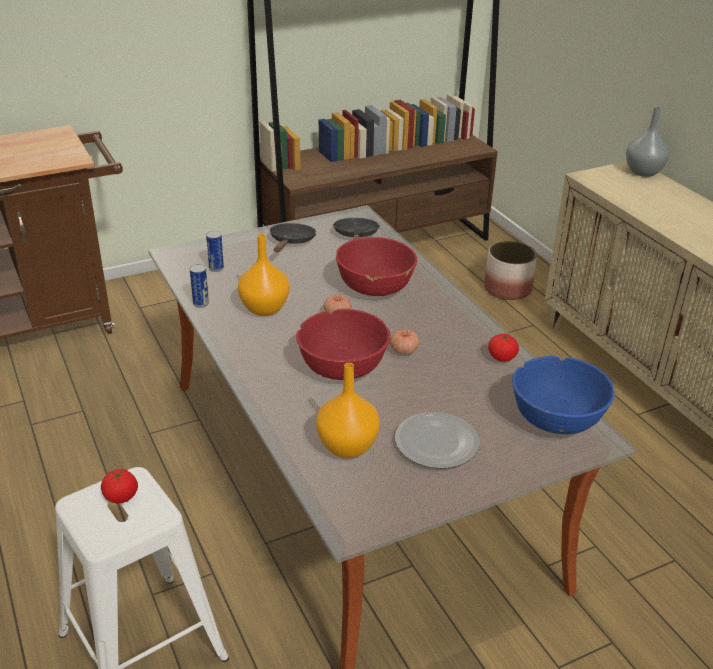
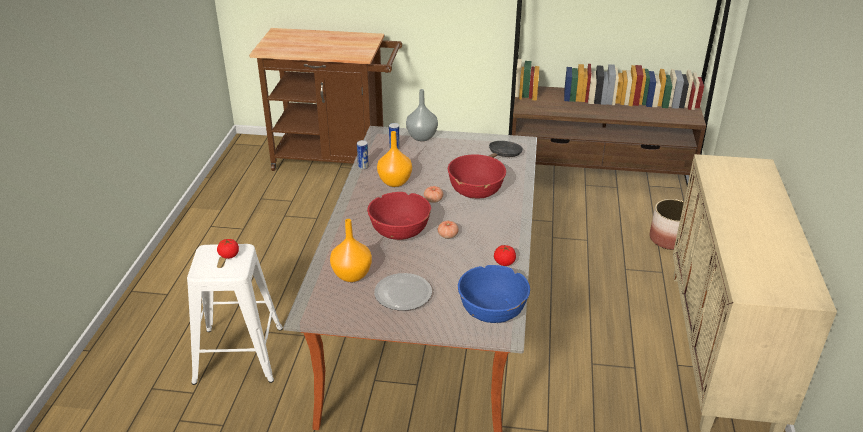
camera: 35 degrees right, 0 degrees up
(291, 242) = (457, 146): black frying pan -> none
(644, 172) = (765, 171): grey vase -> grey vase (422, 137)

